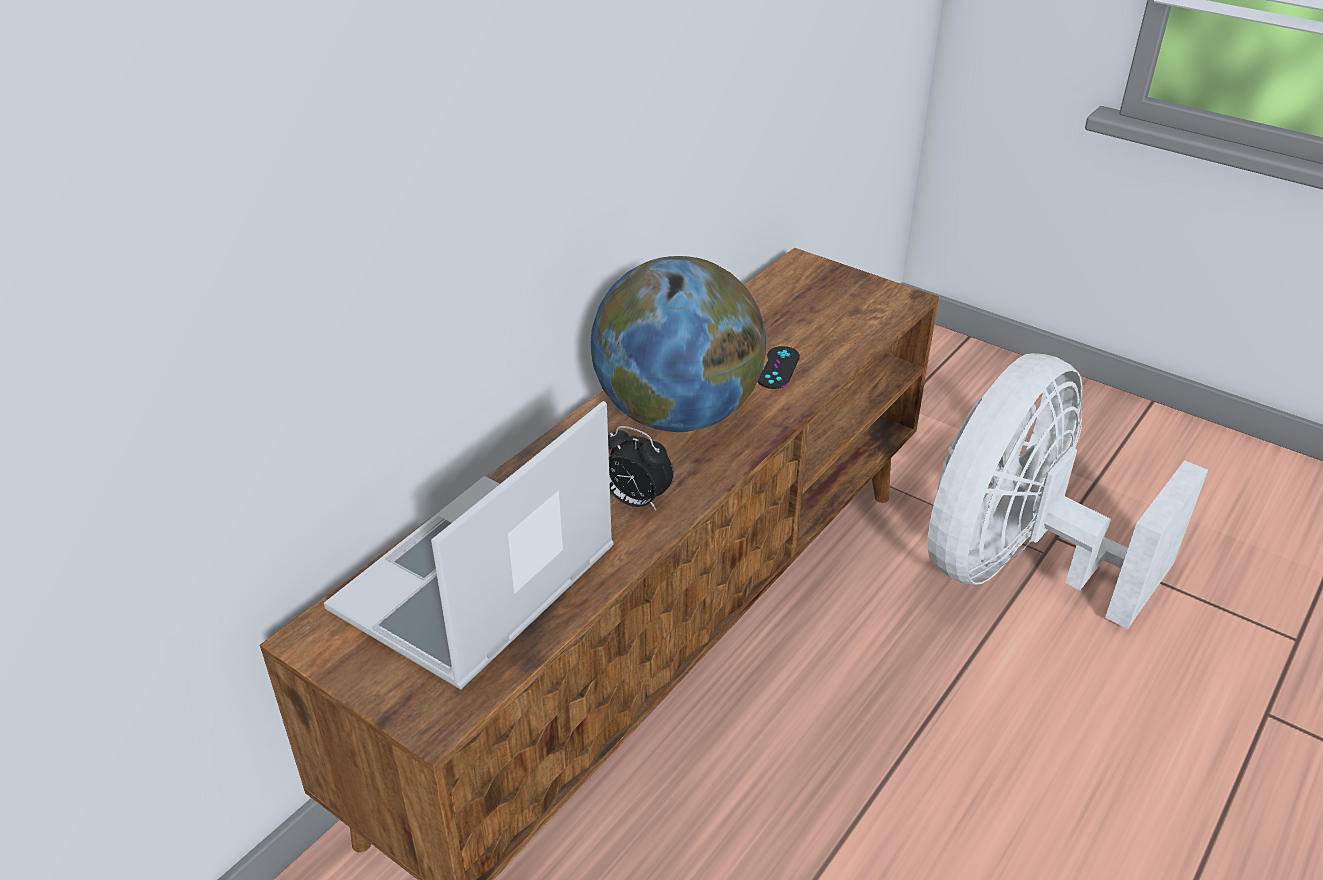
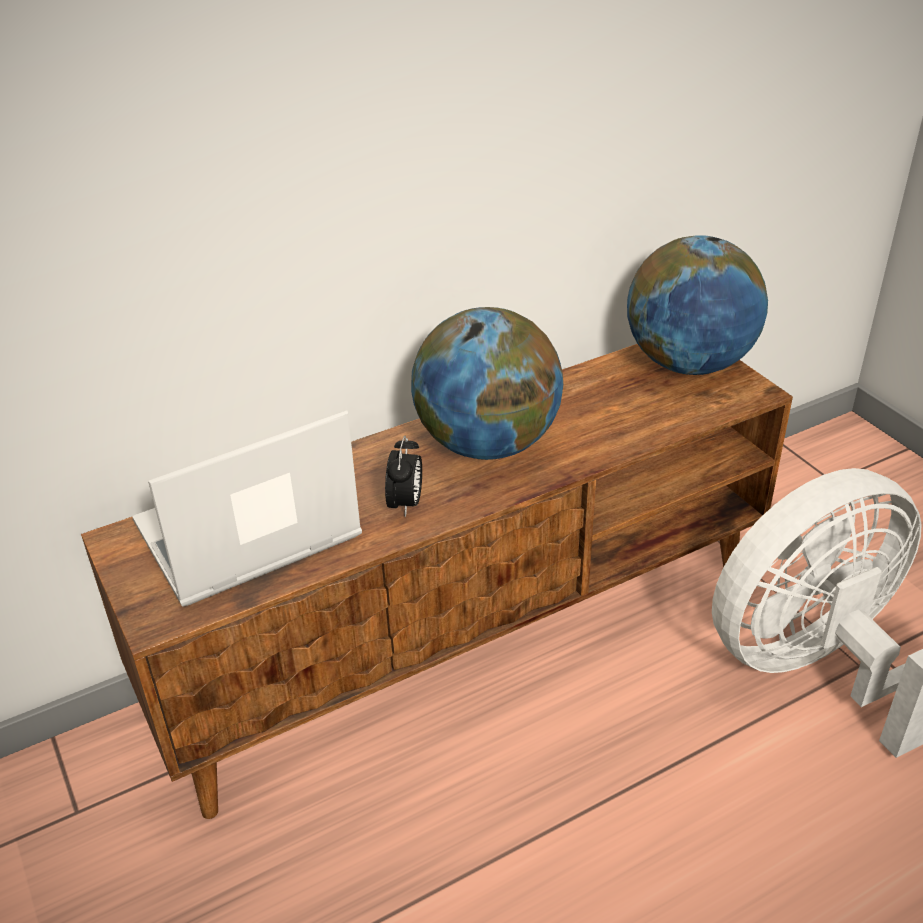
camera: 25 degrees right, 0 degrees up
(635, 501) = (406, 504): alarm clock -> alarm clock turned 135 degrees counterclockwise
(778, 368) = (599, 426): black game controller -> none
(821, 285) = (689, 364): none -> globe

